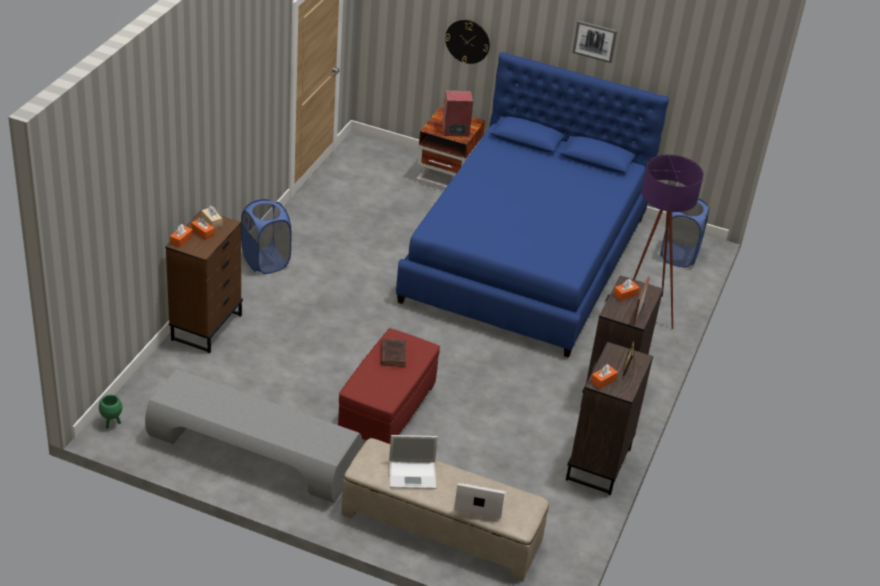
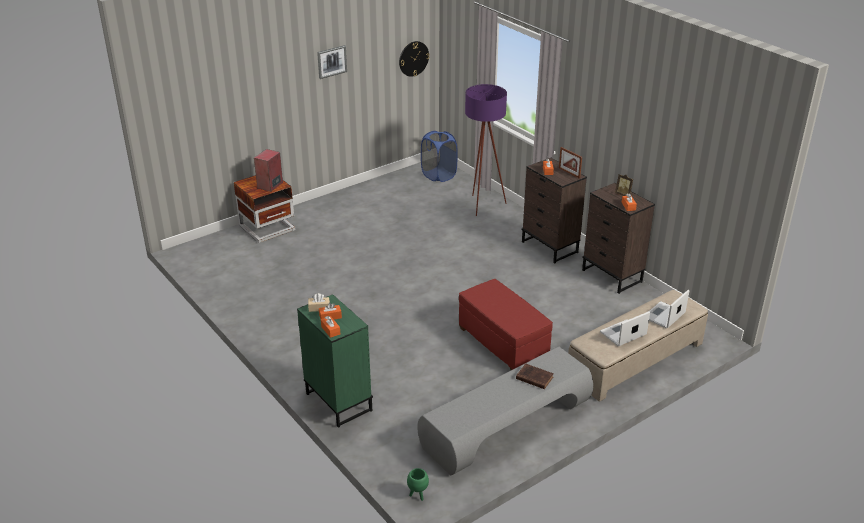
camera: 55 degrees left, 5 degrees down
(207, 327) = (338, 402): brown dresser -> green dresser
(266, 261) = (284, 344): blue laundry basket -> none
(393, 354) = (489, 300): brown book -> brown book (533, 378)
(413, 475) = (622, 334): laptop -> laptop turned 150 degrees counterclockwise
(467, 41) = (241, 115): wall clock -> wall clock (413, 58)
(526, 258) = (390, 229): blue bed -> none

